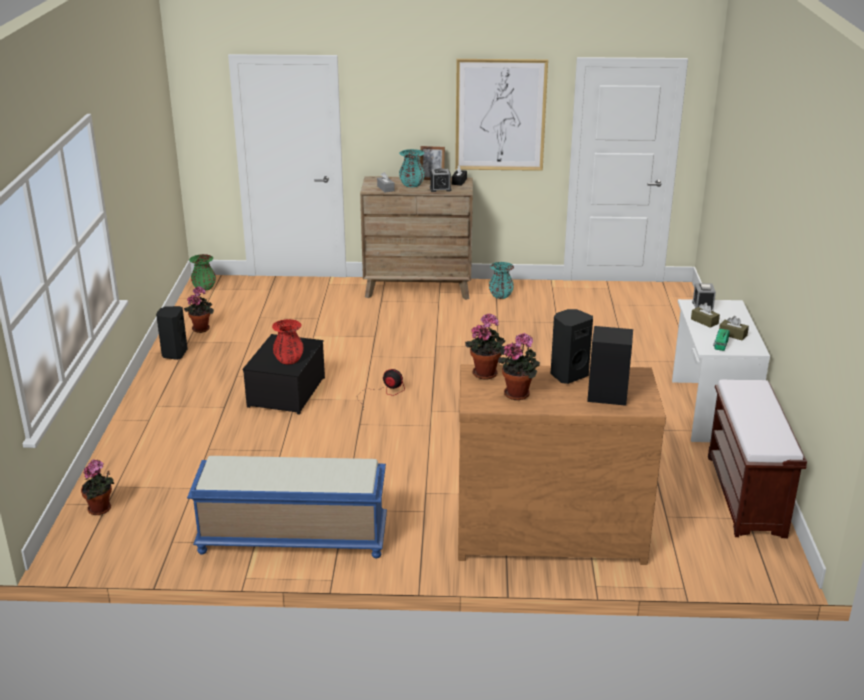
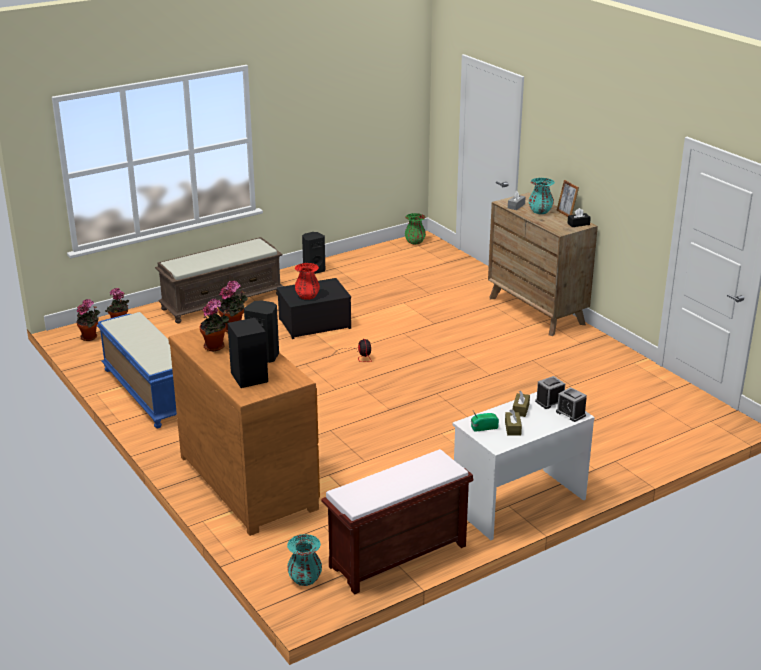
camera: 55 degrees right, 0 degrees up
(155, 425) = (222, 301): none -> brown bench
(201, 328) = (358, 264): potted plant -> potted plant (90, 337)
(440, 189) = (550, 223): alarm clock -> alarm clock (570, 413)
(500, 115) = (623, 173): picture -> none
(500, 295) = (579, 346): turquoise vase -> turquoise vase (305, 579)

